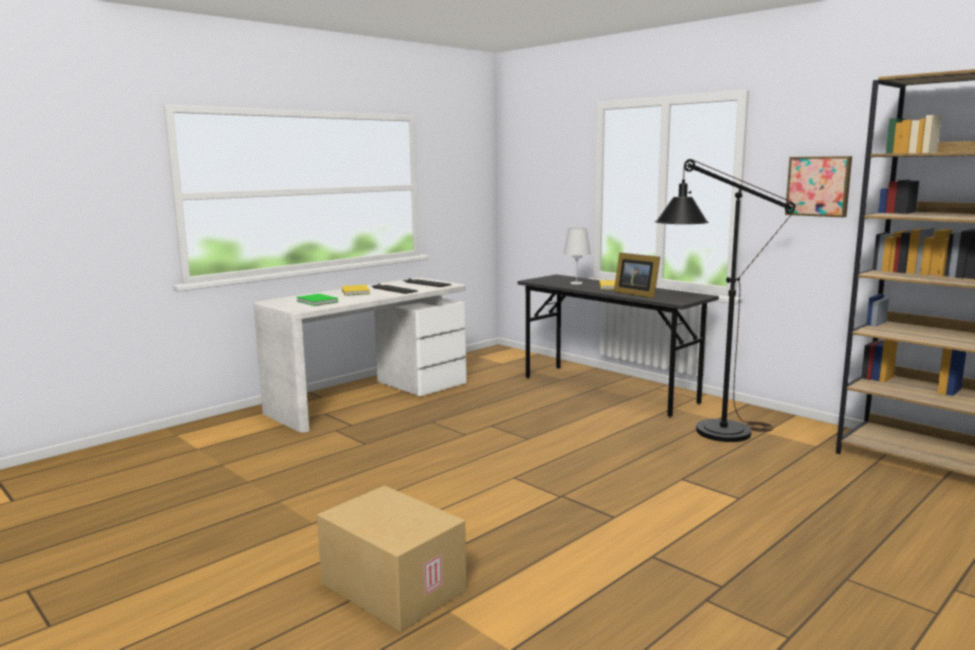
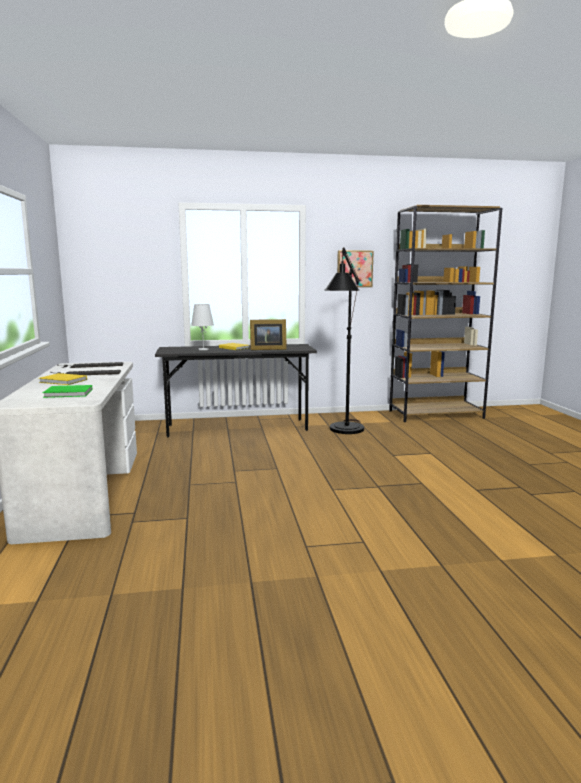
camera: 55 degrees left, 0 degrees up
(390, 587) = (455, 571): cardboard box -> none

